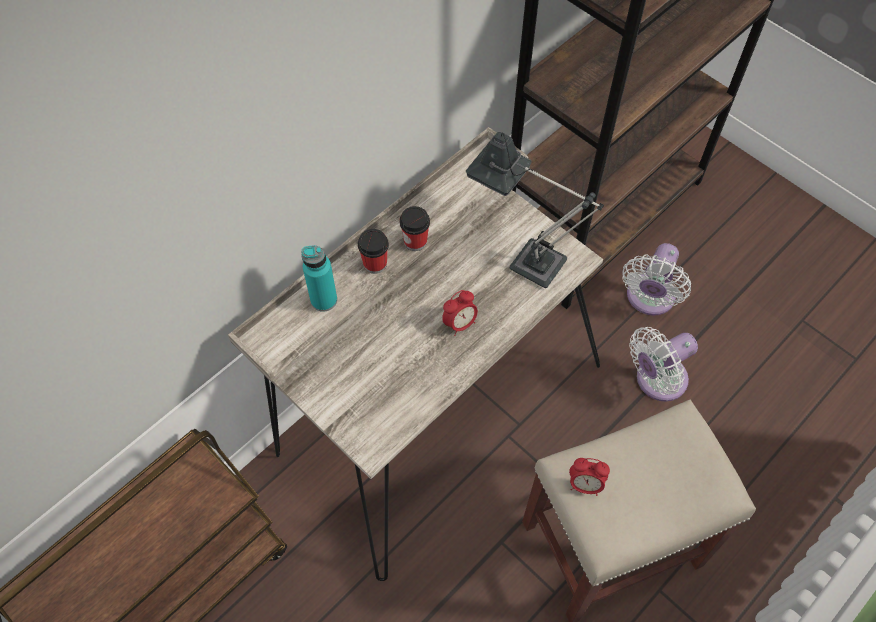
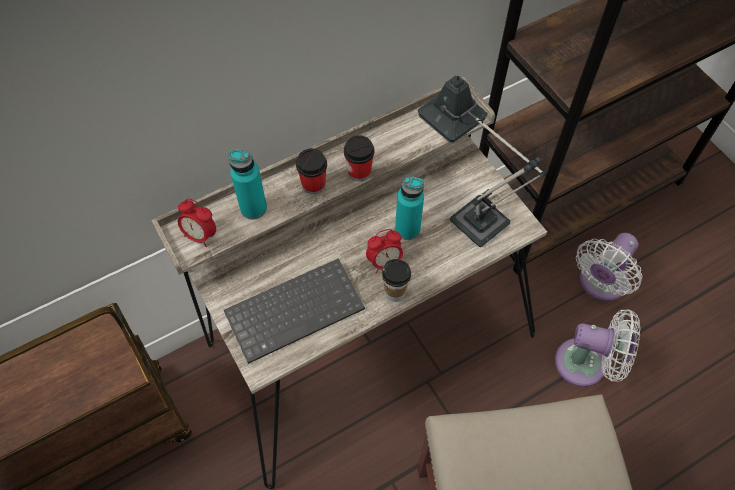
camera: 15 degrees right, 0 degrees up
(388, 388) = (295, 308): none -> keyboard
(472, 287) = (407, 229): none -> turquoise bottle
(478, 350) = (395, 293): none -> cup
(585, 485) = (467, 454): alarm clock -> alarm clock (200, 235)
(656, 381) = (586, 364): white fan -> white fan turned 150 degrees counterclockwise

